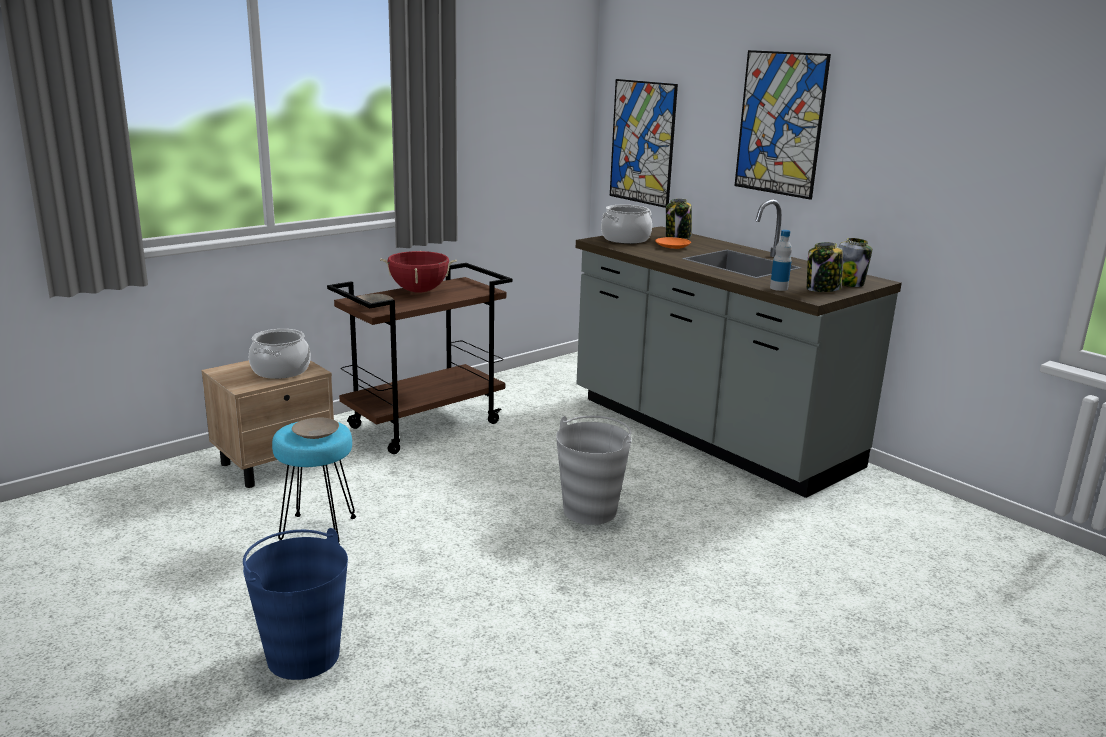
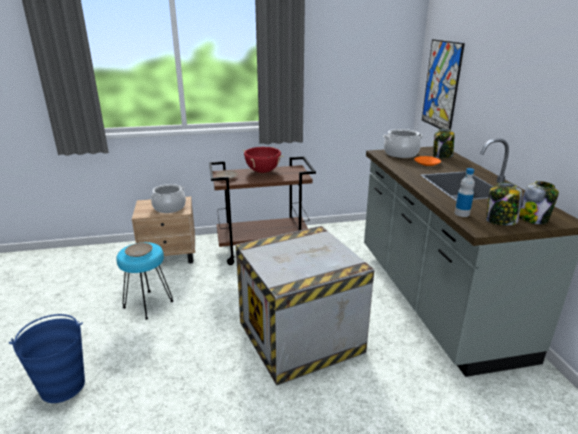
camera: 30 degrees right, 5 degrees up
(590, 511) = (301, 338): grey bucket -> crate
(780, 124) = (523, 77): picture -> none

